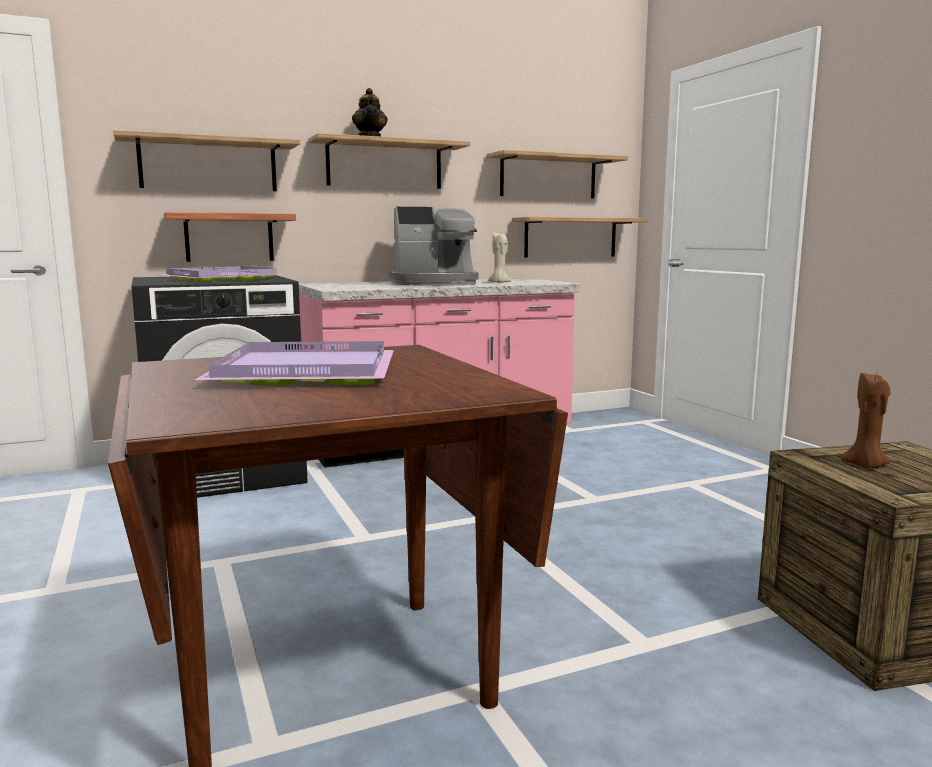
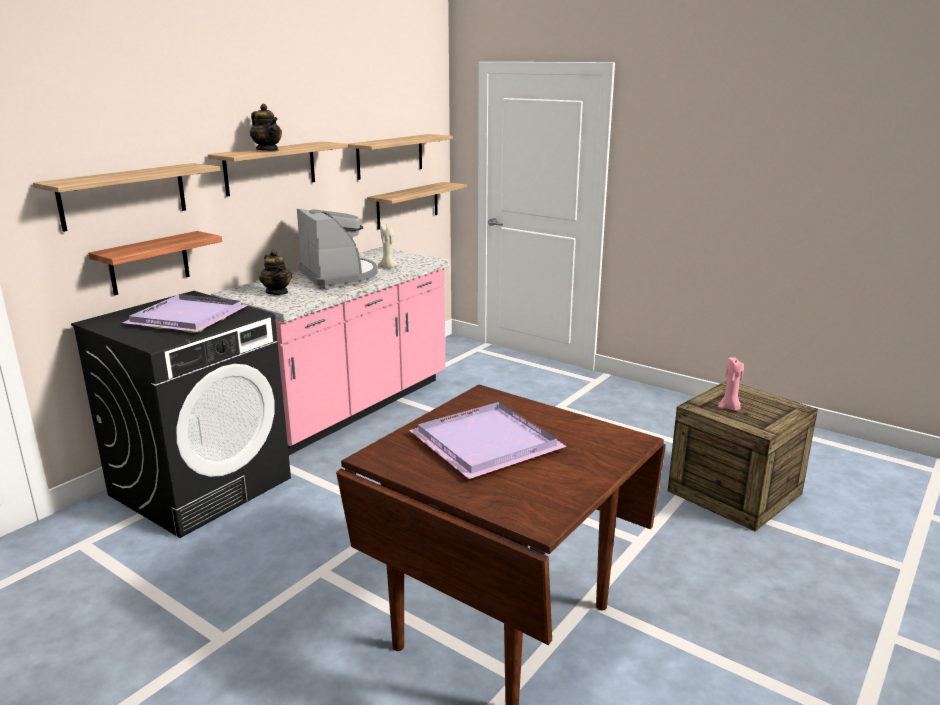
camera: 30 degrees left, 10 degrees up
(352, 285) = (277, 292): none -> teapot
(435, 283) = (339, 277): coffee machine -> coffee machine turned 75 degrees counterclockwise
(866, 465) = (730, 408): brown candle -> pink candle

